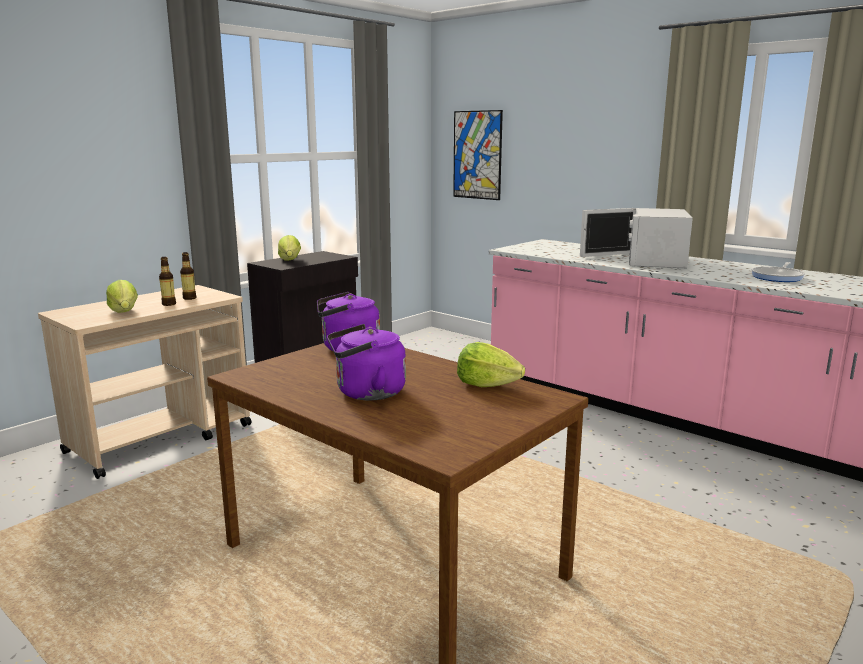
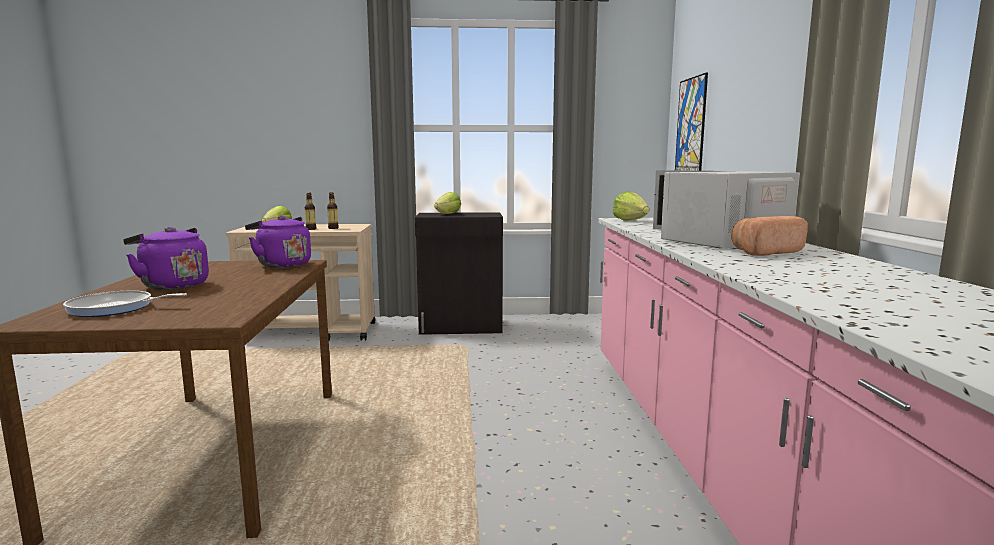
camera: 45 degrees right, 5 degrees down
(487, 385) = (235, 300): lettuce -> lettuce (630, 220)
(707, 267) = (764, 252): none -> bread
(778, 277) = (820, 272): frying pan -> frying pan (115, 308)

